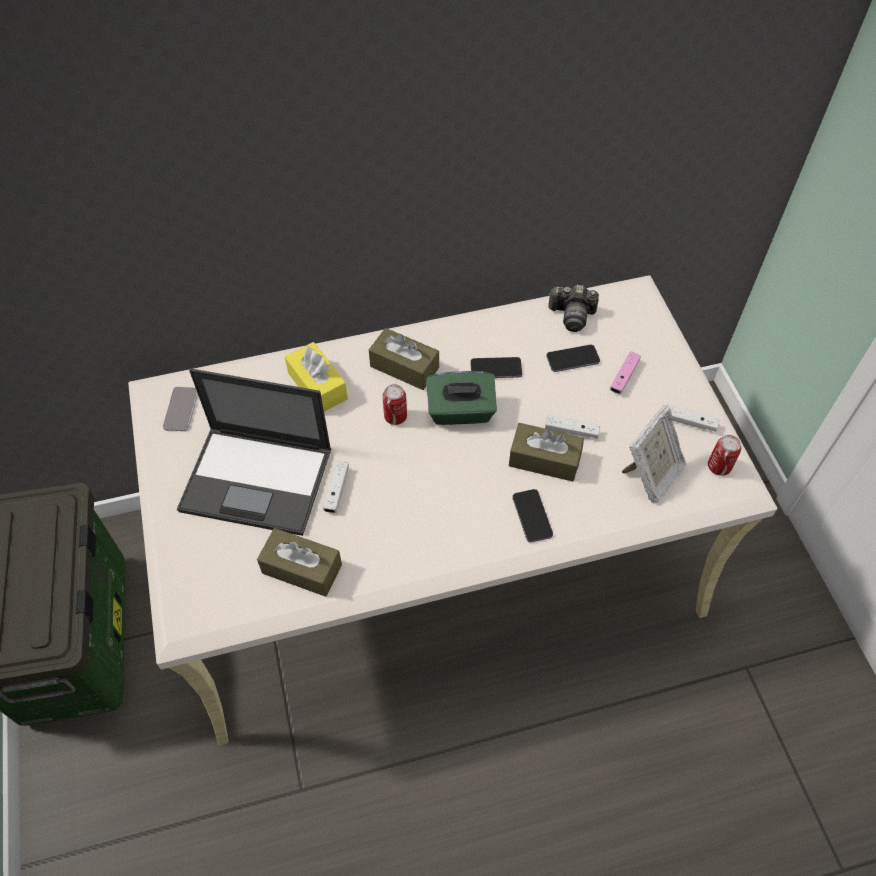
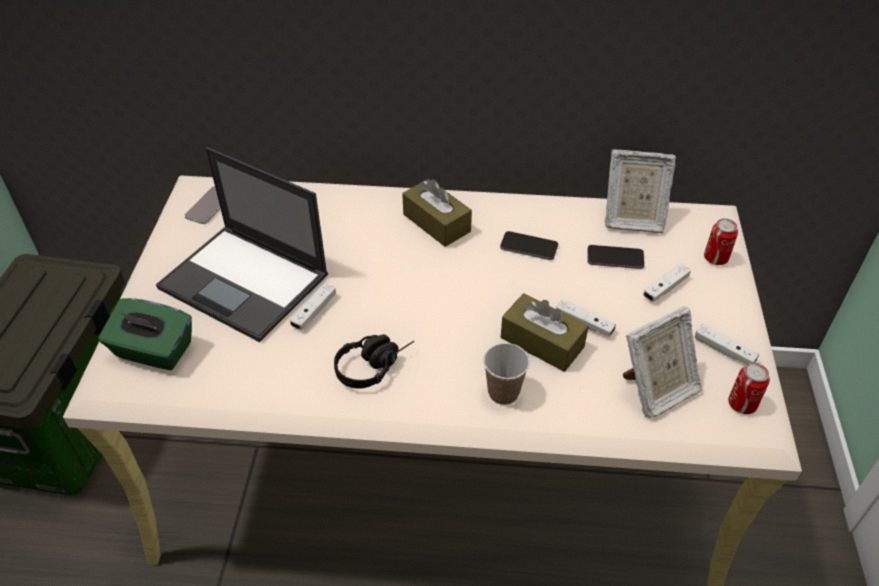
camera: 20 degrees right, 10 degrees down
(302, 569) = (242, 372): brown tissue box -> none
(317, 386) = (344, 218): yellow tissue box -> none
(395, 416) = (406, 263): can -> can (715, 258)
(414, 525) = (374, 364): none -> black headphones
(461, 412) = (474, 275): green tissue box -> green tissue box (153, 351)
(532, 516) = (503, 393): phone -> cup
(572, 315) = (632, 219): camera -> picture frame
(624, 377) = (665, 288): pink game controller -> white game controller

